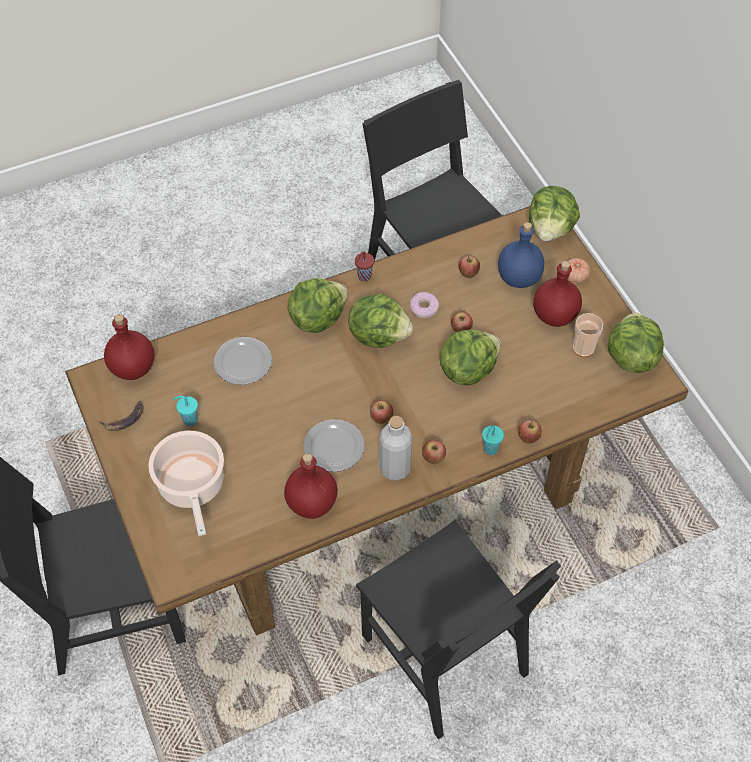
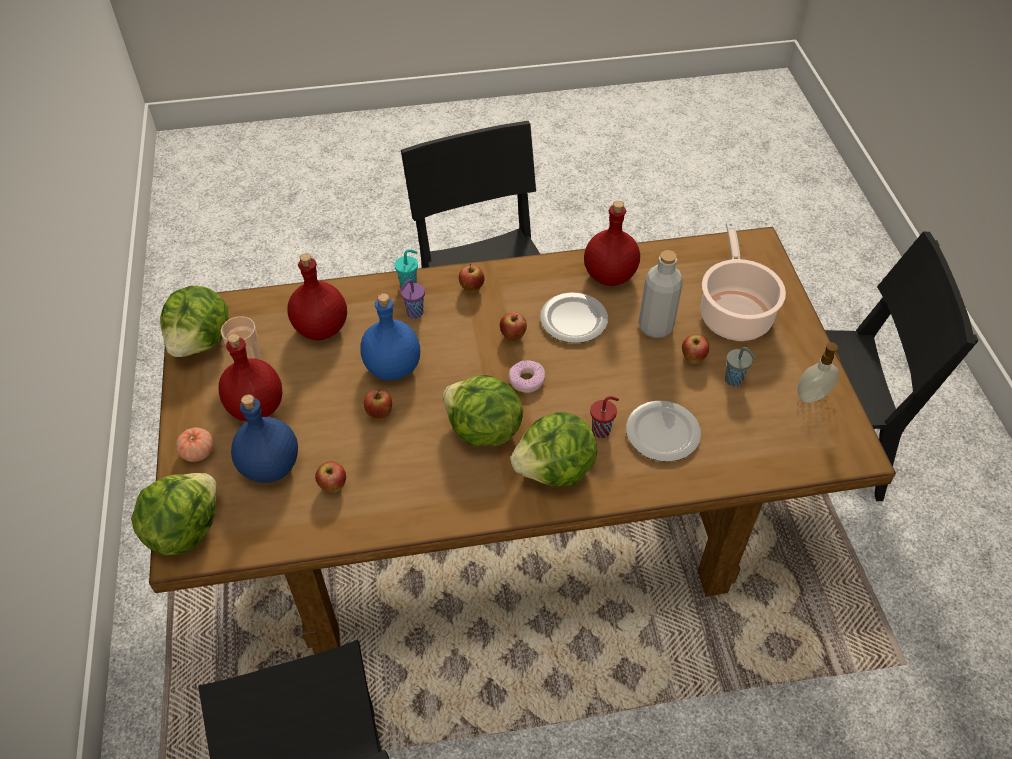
camera: 165 degrees left, 5 degrees down
(124, 419) = (813, 397): banana -> soap dispenser
(133, 368) = (805, 455): red bottle -> red bottle (321, 327)
(189, 420) = (734, 380): turquoise cup -> grey cup
(363, 277) = (476, 516): red cup -> red cup (602, 430)
(395, 468) = (515, 288): grey bottle -> grey bottle (655, 326)
(424, 308) = (412, 452): donut -> donut (526, 380)
(467, 369) = (394, 367): lettuce -> blue bottle
(473, 422) = (414, 313): none -> purple cup
(528, 438) = (364, 287): apple -> apple (692, 359)

